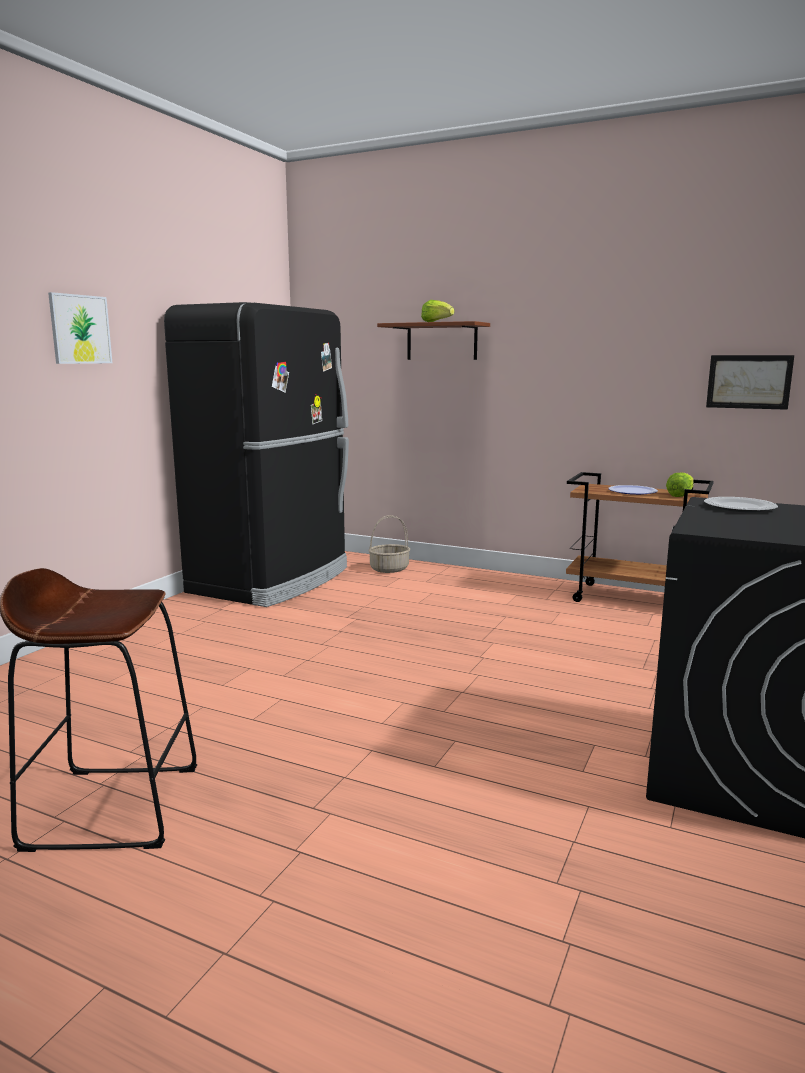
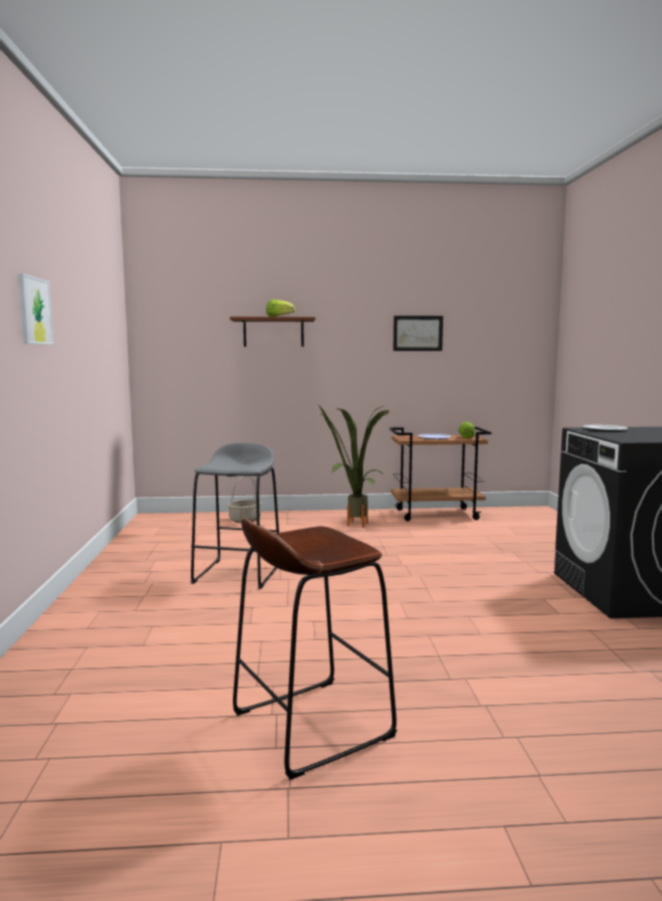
camera: 30 degrees left, 5 degrees down
(273, 580) = (160, 542): black fridge -> none
(292, 628) = (238, 573): none -> grey stool
(498, 596) = (353, 526): none -> potted plant
(749, 381) = (492, 360): picture -> picture (417, 333)

